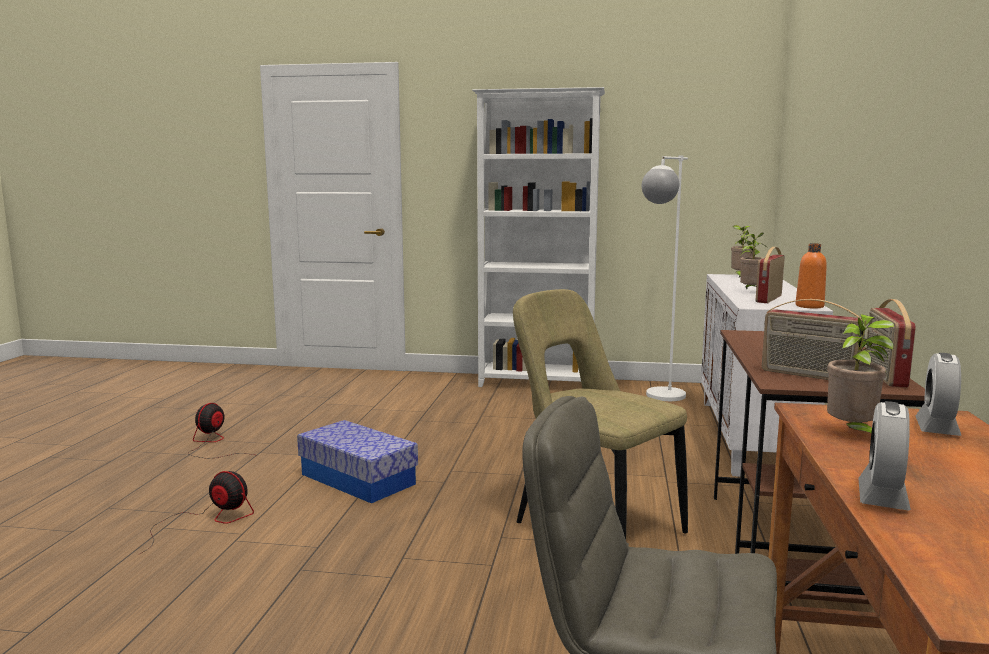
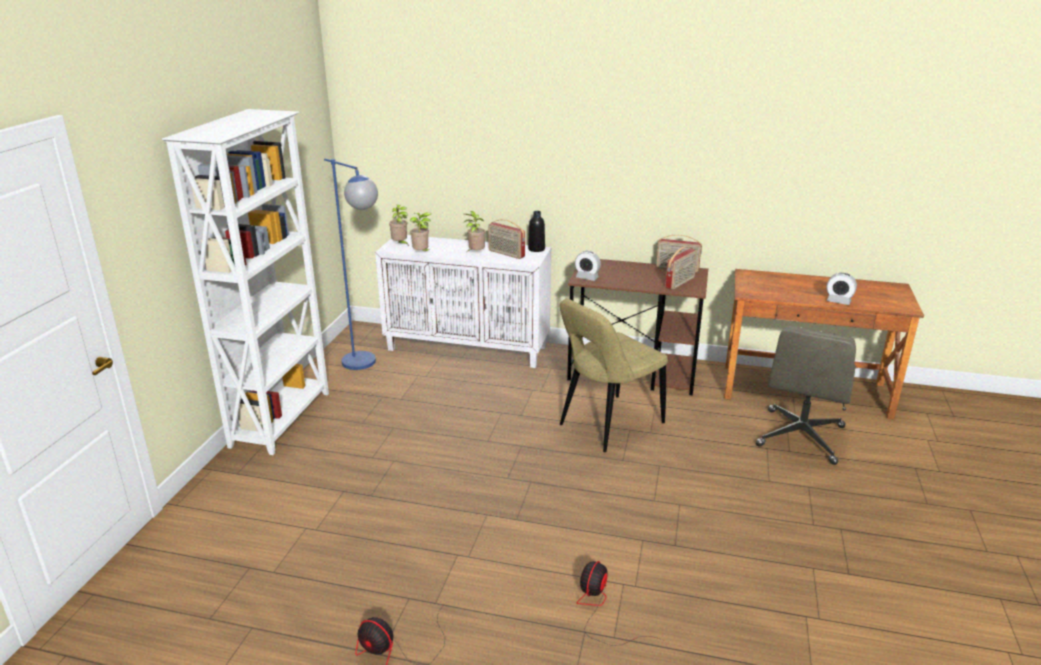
camera: 85 degrees left, 15 degrees up
(358, 479) = (519, 528): storage box -> none
(660, 399) = (366, 365): white floor lamp -> blue floor lamp
(809, 306) = (536, 249): orange bottle -> black bottle
(852, 434) = (776, 292): potted plant -> potted plant (422, 253)
(937, 427) = (761, 278): alarm clock -> alarm clock (587, 277)

